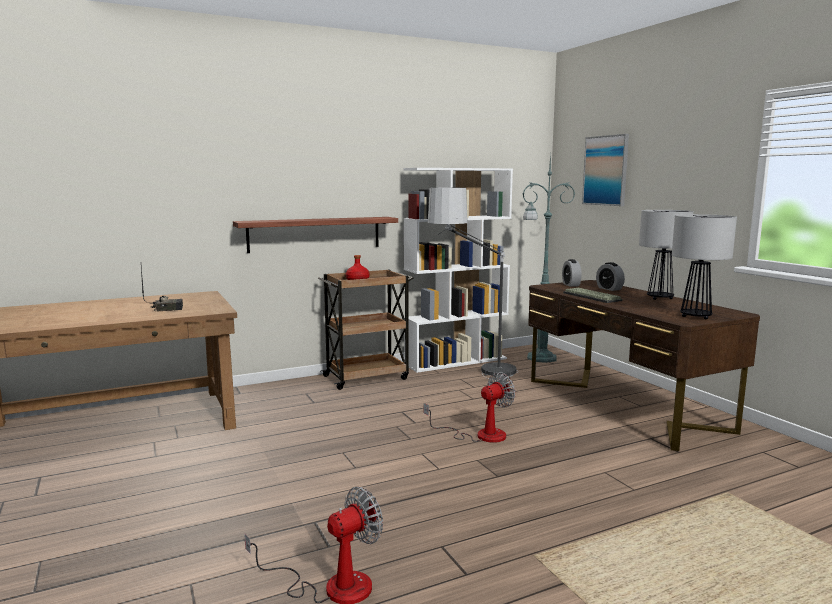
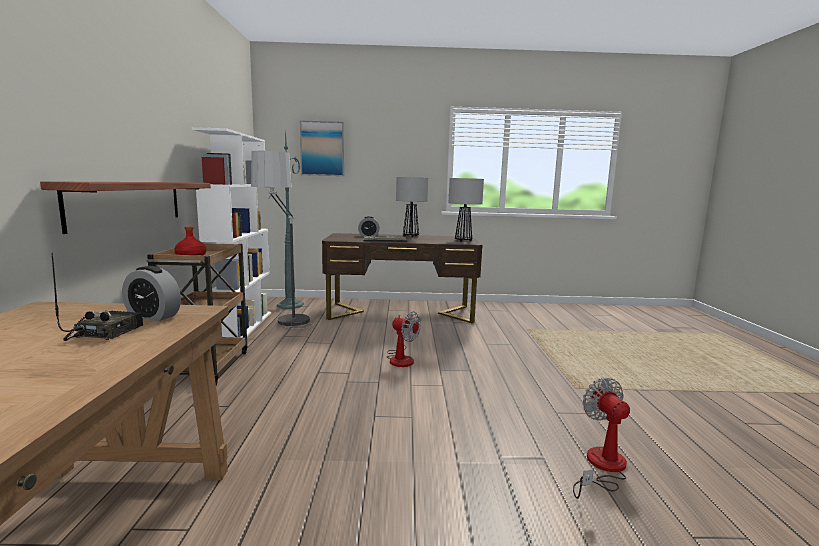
camera: 65 degrees left, 0 degrees up
(480, 435) = (400, 358): fan -> fan turned 135 degrees clockwise
(571, 285) = (341, 237): alarm clock -> alarm clock (153, 316)

